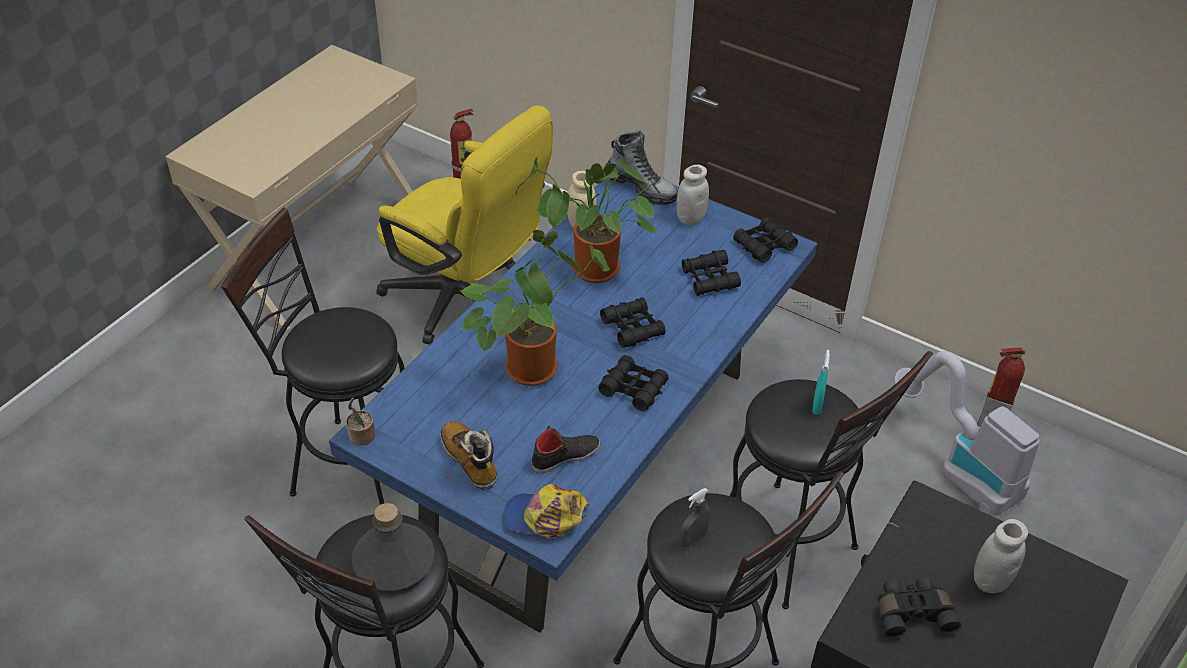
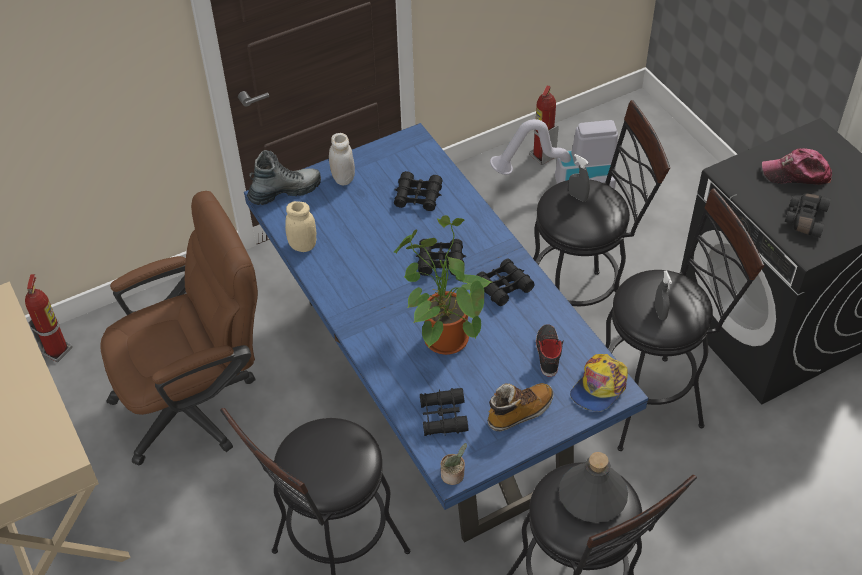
camera: 60 degrees left, 5 degrees up
(466, 302) = (198, 402): yellow office chair -> brown office chair
(470, 461) = (520, 412): boot -> boot turned 150 degrees clockwise
(592, 272) = (362, 261): potted plant -> none
(764, 245) = (403, 151): black binoculars -> black binoculars (443, 417)
(817, 406) = (577, 196): turquoise spray bottle -> grey spray bottle
(990, 581) = (796, 174): white jar -> cap

